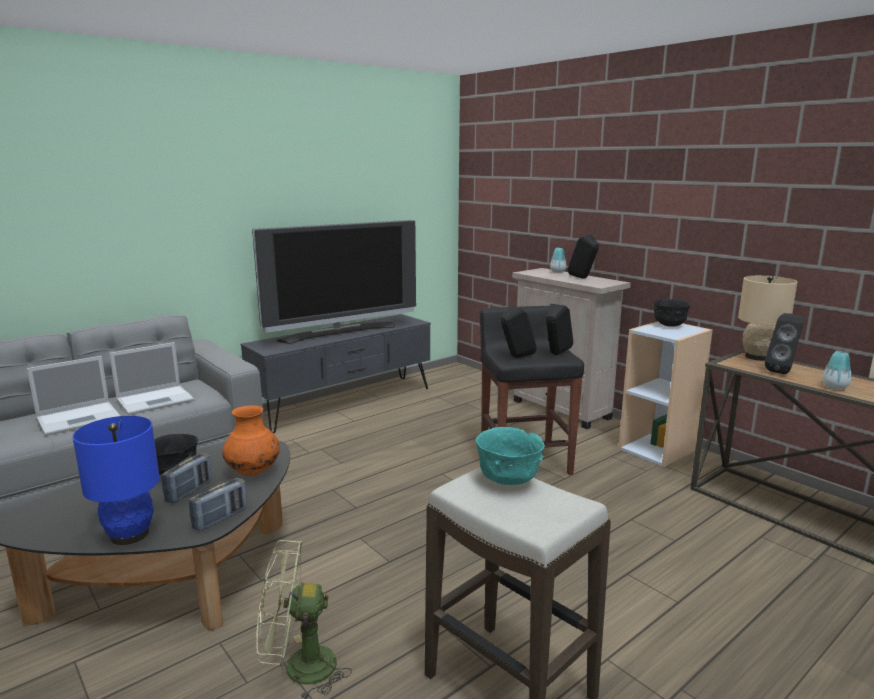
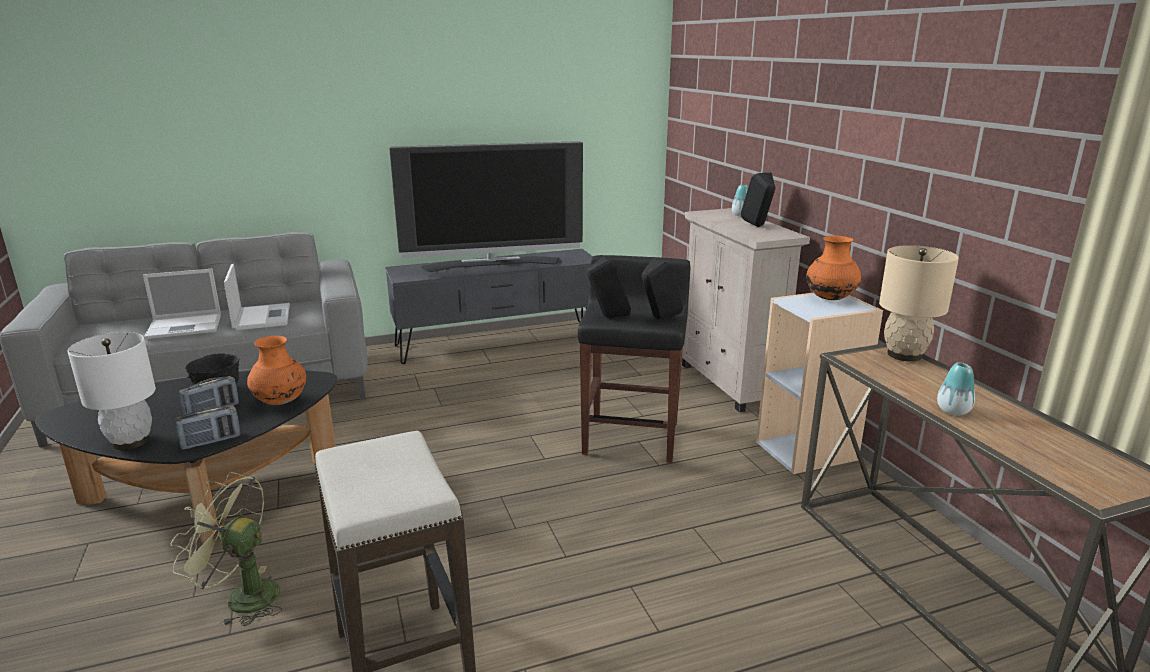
camera: 20 degrees right, 5 degrees up
(130, 535) = (131, 442): blue table lamp -> white table lamp
(157, 400) = (262, 317): laptop -> laptop turned 90 degrees counterclockwise
(508, 481) = (395, 455): turquoise bowl -> none
(669, 326) = (830, 299): black bowl -> orange vase
(782, 371) = (910, 379): black speaker -> none

